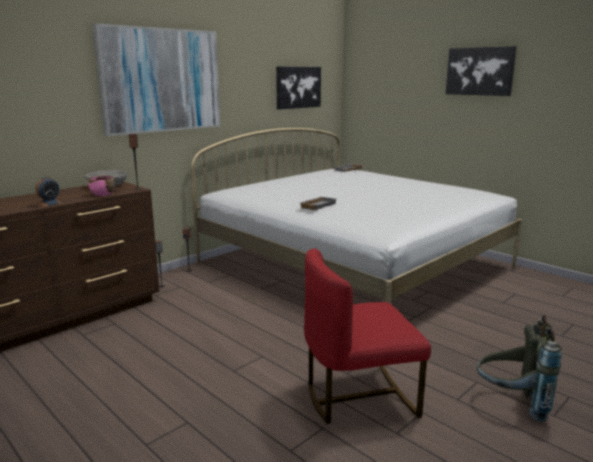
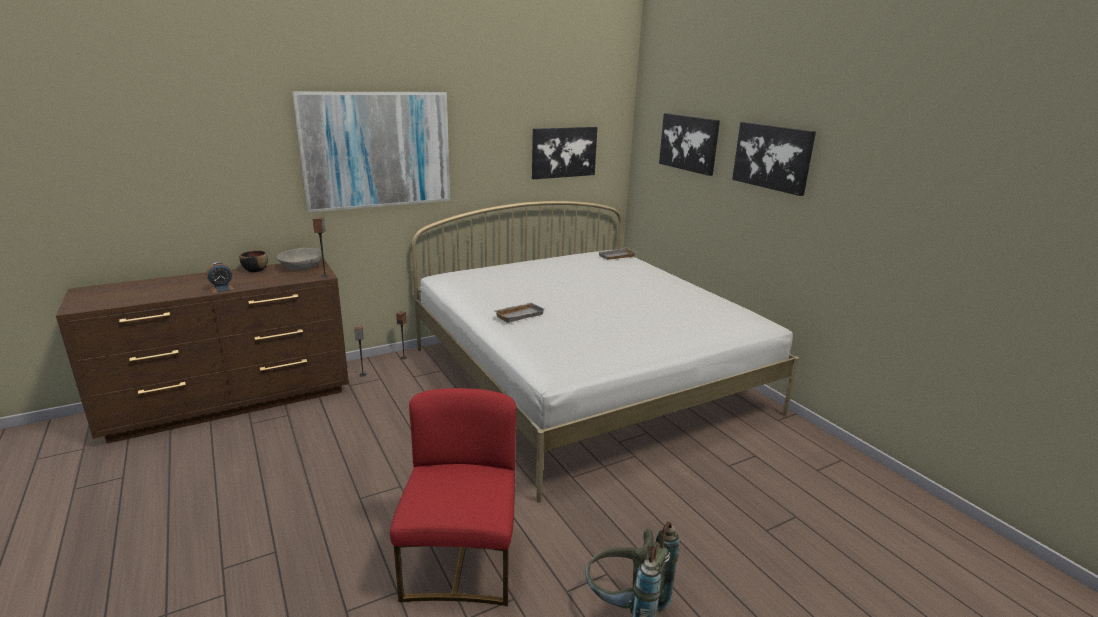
camera: 15 degrees right, 5 degrees up
(65, 191) = (255, 270): none -> black bowl
(102, 194) = (283, 280): pink bowl -> none
(359, 397) = (461, 562): red chair -> red chair turned 90 degrees clockwise
(400, 72) = (689, 143): none -> picture

